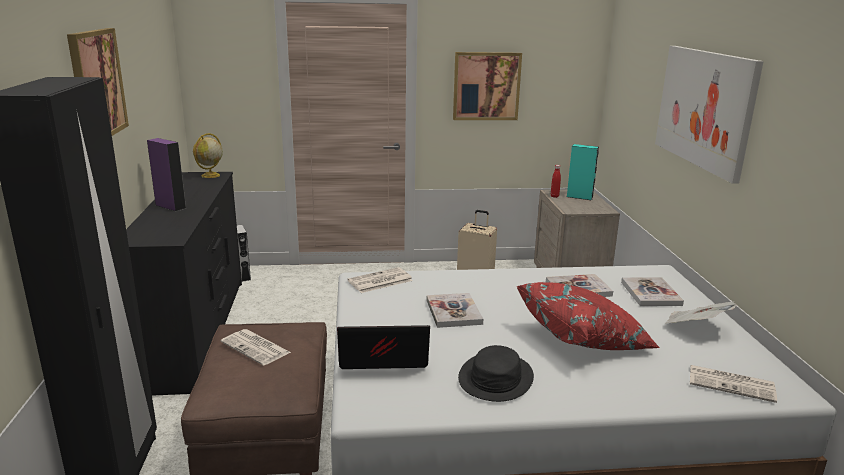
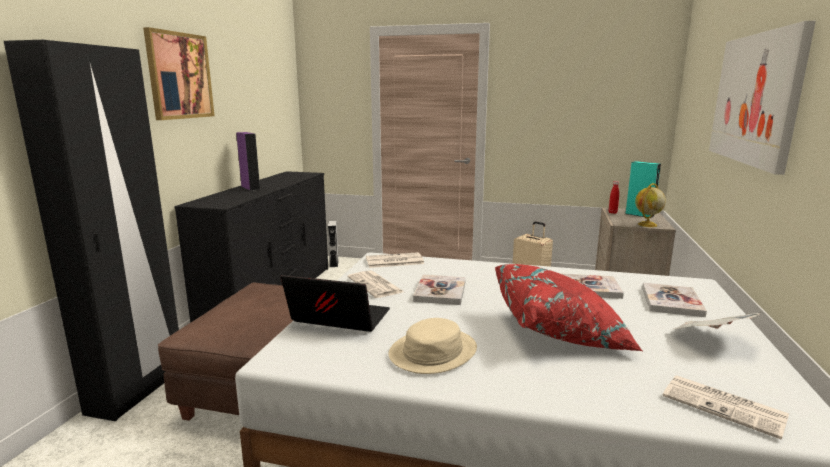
camera: 20 degrees right, 5 degrees down
(210, 175) = (304, 174): globe -> globe (647, 225)
(256, 348) = (259, 300): newspaper -> newspaper (376, 285)
(486, 86) = (552, 107): picture -> none
(495, 378) = (432, 352): black hat -> beige hat

